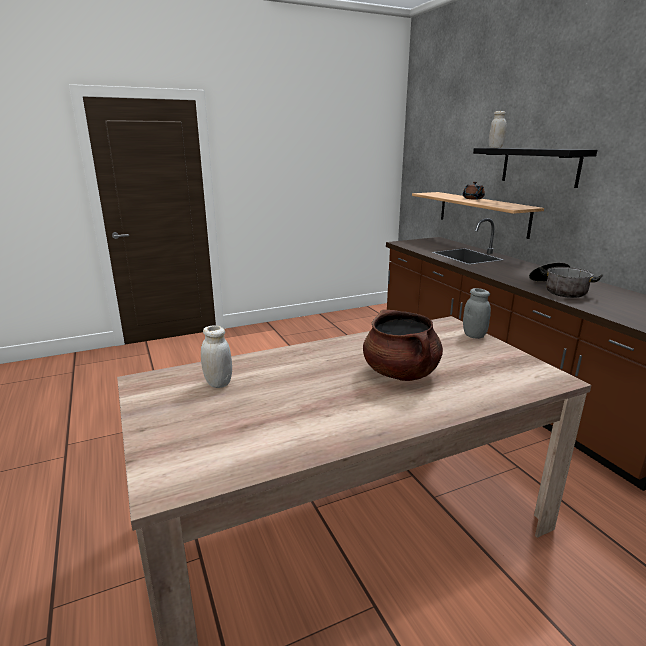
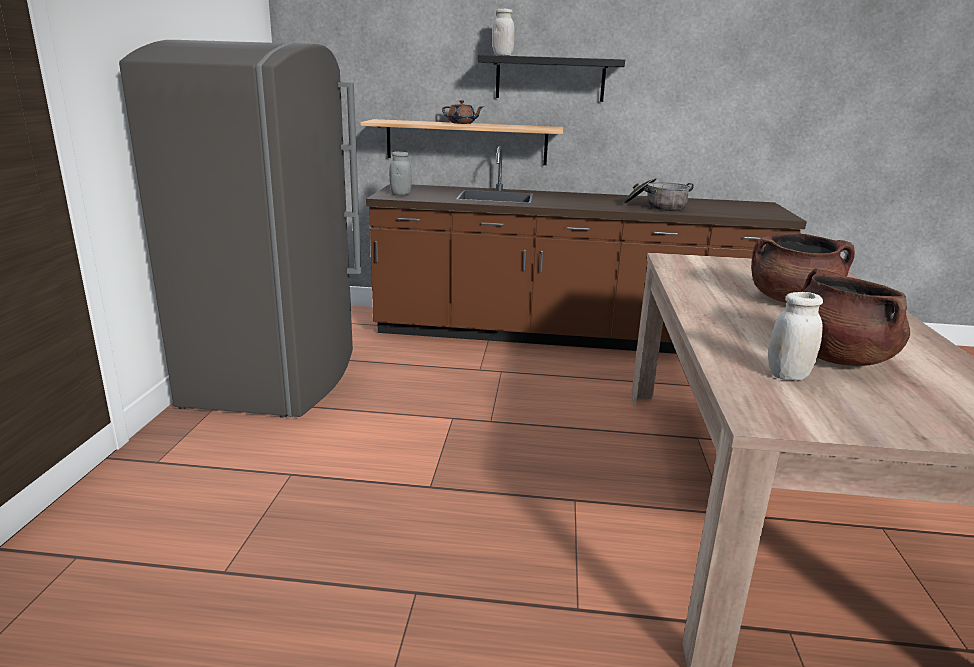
camera: 60 degrees left, 0 degrees up
(272, 396) = (836, 357): none -> brown cooking pot
(306, 330) = (275, 379): none -> grey fridge
(474, 335) = (710, 259): grey jar -> grey jar (400, 194)

